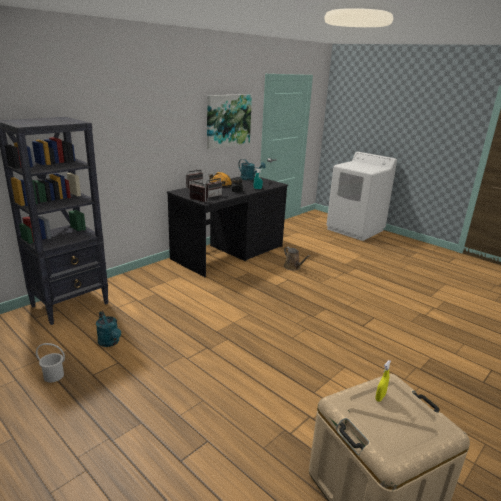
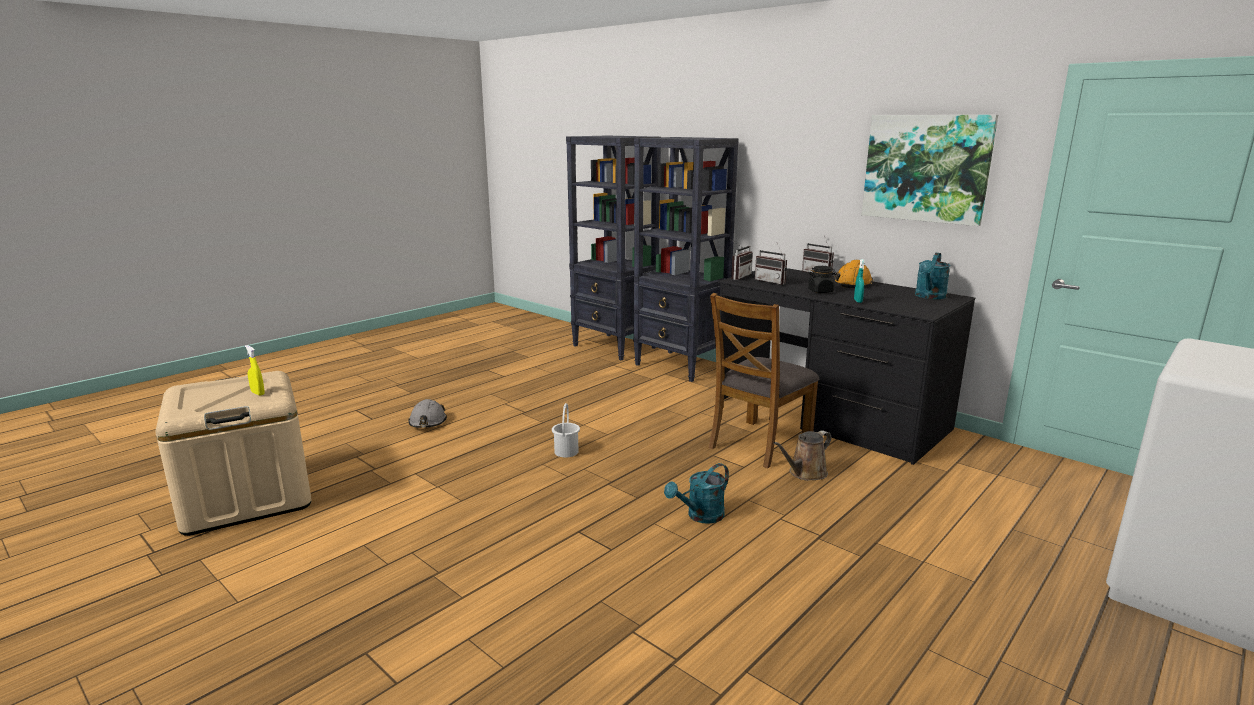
camera: 90 degrees right, 5 degrees down
(54, 376) = (489, 358): white bucket -> white bucket (566, 452)
(110, 343) = (539, 370): turquoise watering can -> turquoise watering can (700, 516)
(135, 282) = (680, 366): none -> black bookcase
(221, 399) = (428, 422): none -> grey hard hat
(262, 272) = (759, 443): none -> brown chair

